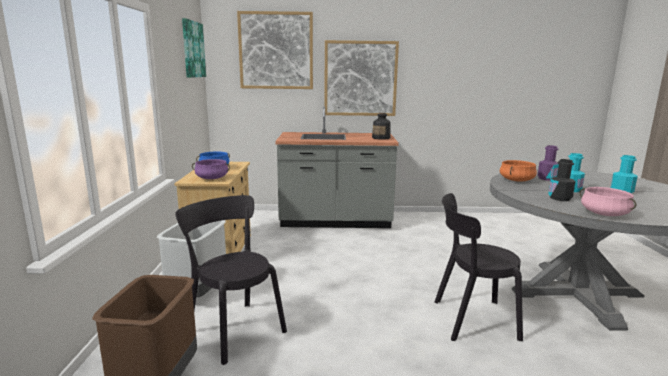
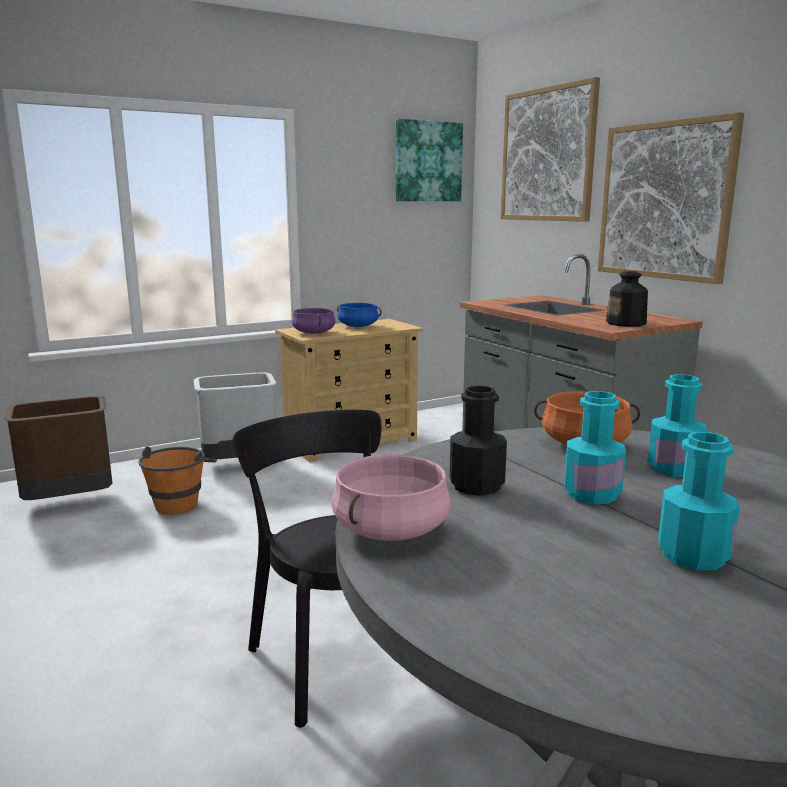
camera: 60 degrees right, 0 degrees up
(234, 329) = (181, 502): black chair -> orange bucket
(547, 178) = (673, 468): purple bottle -> turquoise bottle

